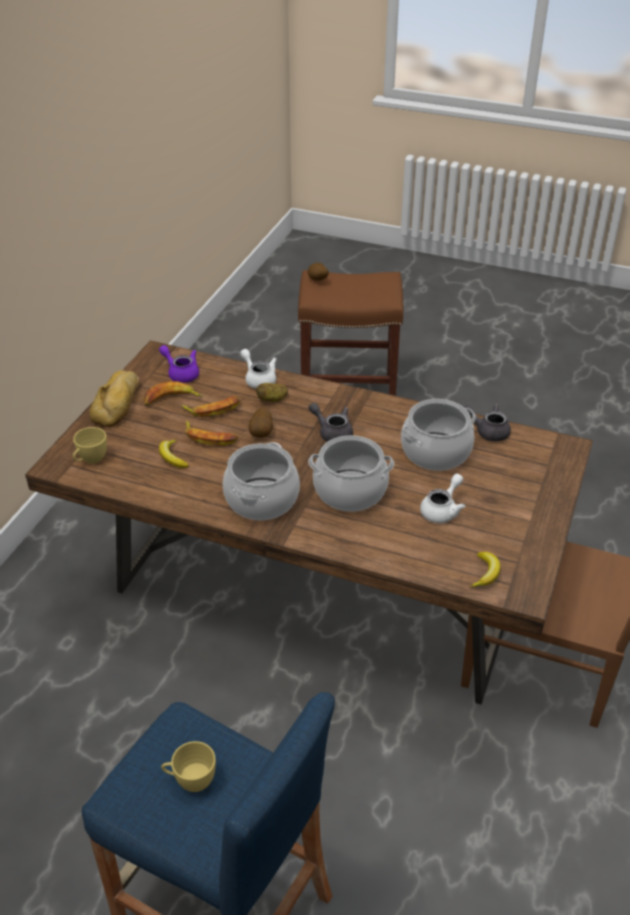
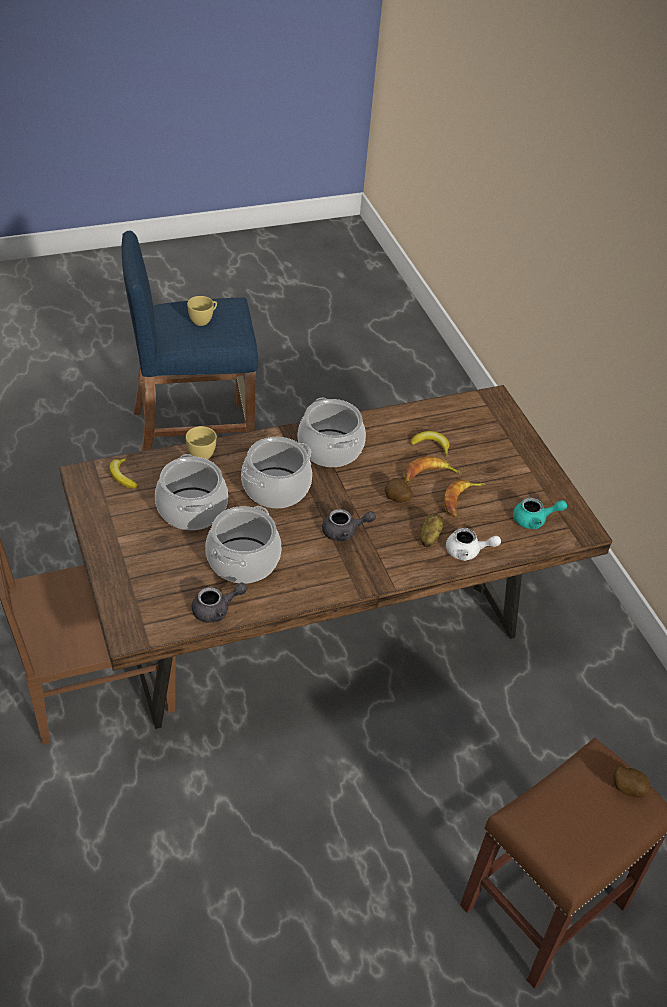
camera: 135 degrees right, 5 degrees up
(90, 460) = (480, 414): yellow cup -> yellow cup (201, 452)
(119, 403) = (533, 465): bread -> none
(171, 399) = (504, 491): banana -> none
(181, 373) = (534, 520): purple teapot -> turquoise teapot
(442, 510) = (192, 509): white teapot -> cooking pot

